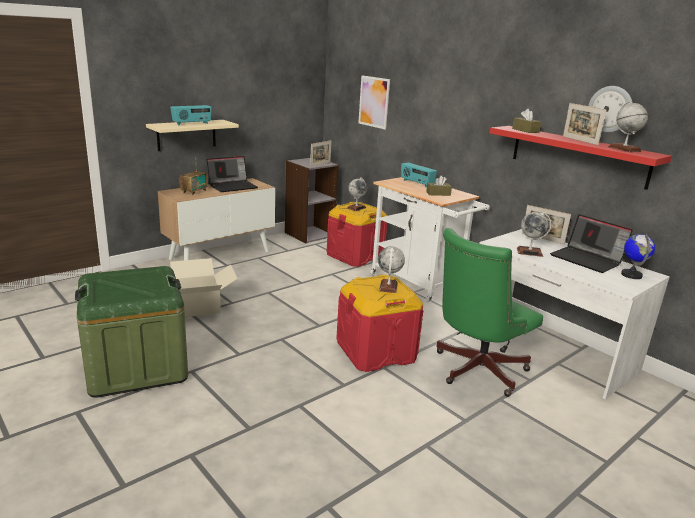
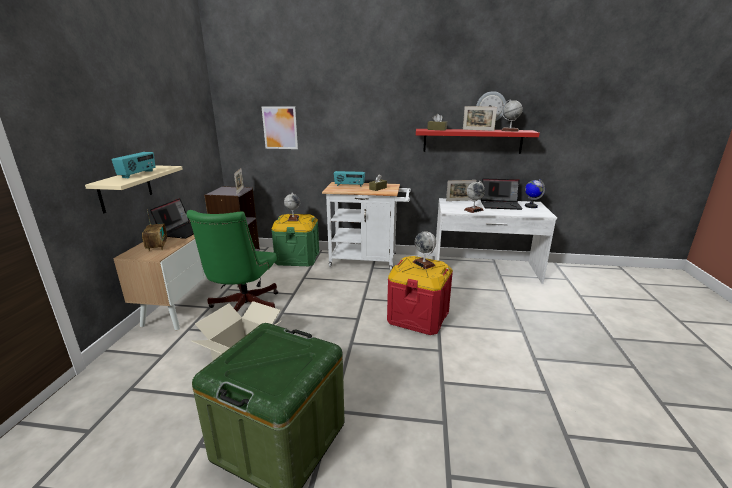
camera: 40 degrees left, 0 degrees up
(355, 256) = (297, 258): red storage box -> green storage box
(475, 370) = (479, 299): green office chair -> green office chair (243, 308)

